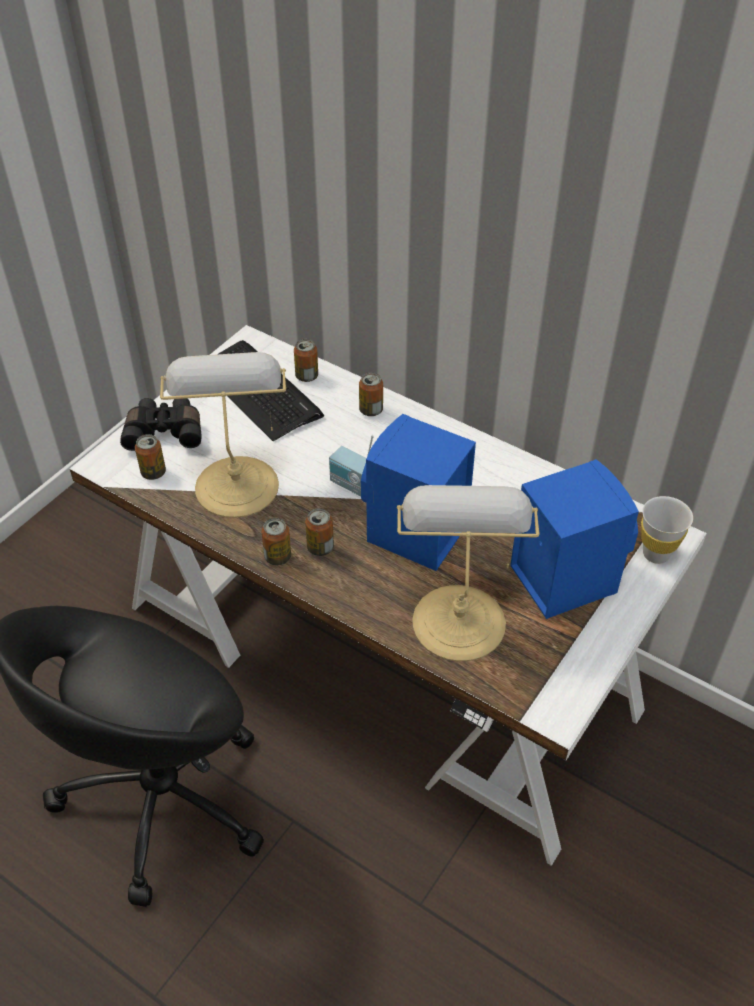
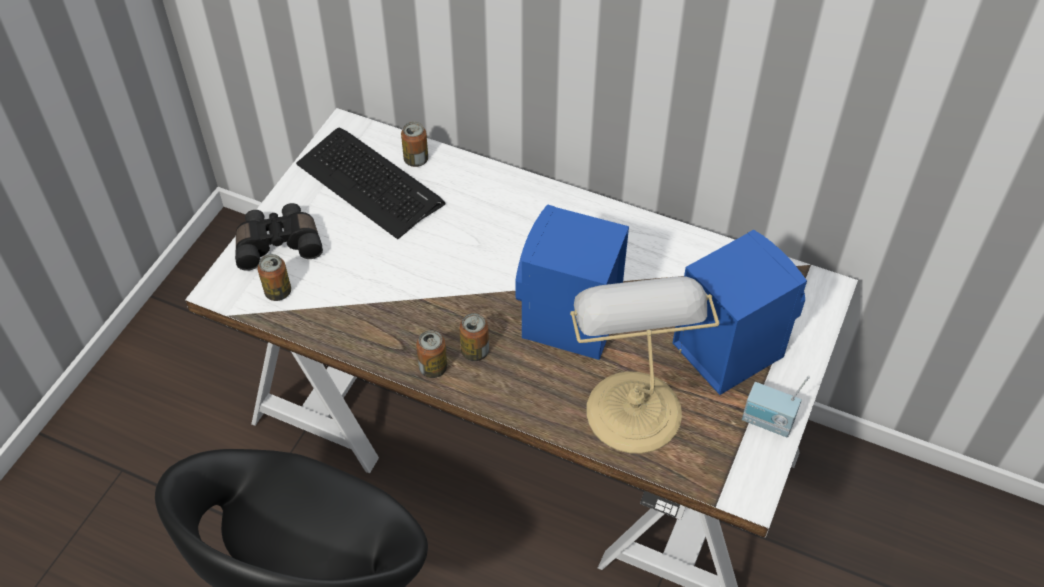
camera: 10 degrees left, 5 degrees up
(236, 483) = (369, 291): table lamp -> none
(351, 485) = (491, 278): radio -> radio (767, 422)
(371, 410) = (493, 190): can -> none
(656, 554) = (813, 309): white cup -> none

